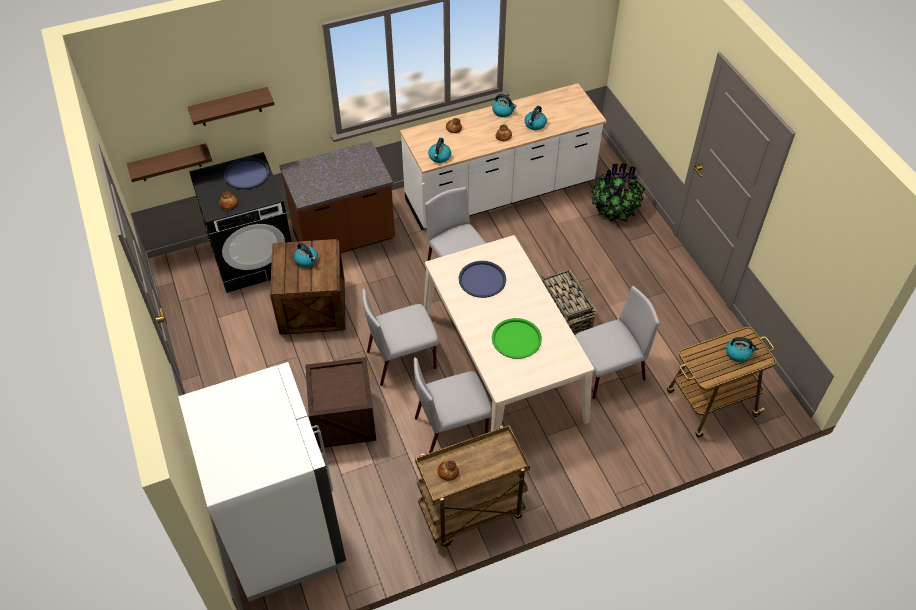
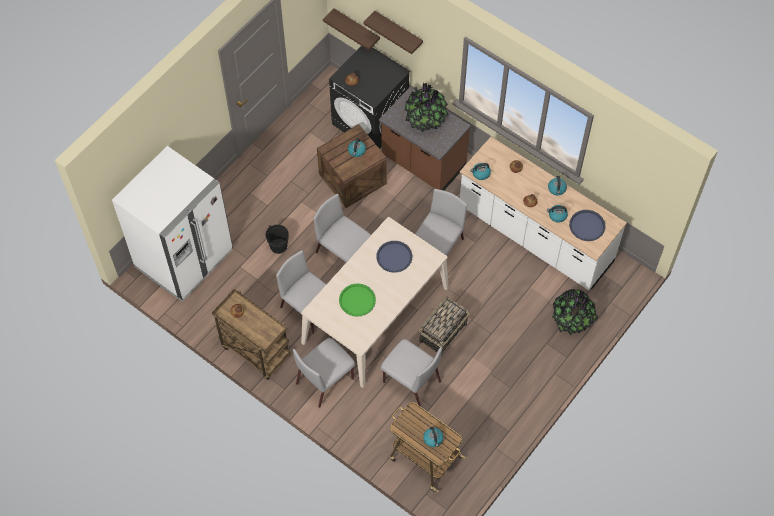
camera: 60 degrees right, 10 degrees up
(246, 174) = (383, 74): blue tray -> blue tray (587, 226)
(335, 171) = (426, 121): none -> potted plant
(343, 419) = (278, 246): crate -> black bucket
(557, 455) = (325, 380): none -> grey chair

